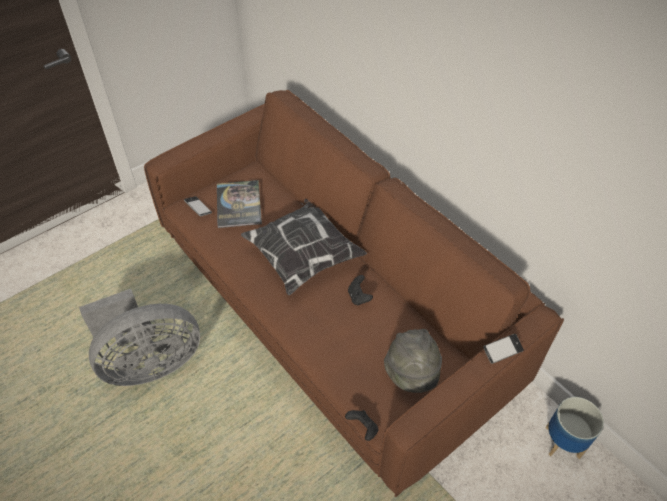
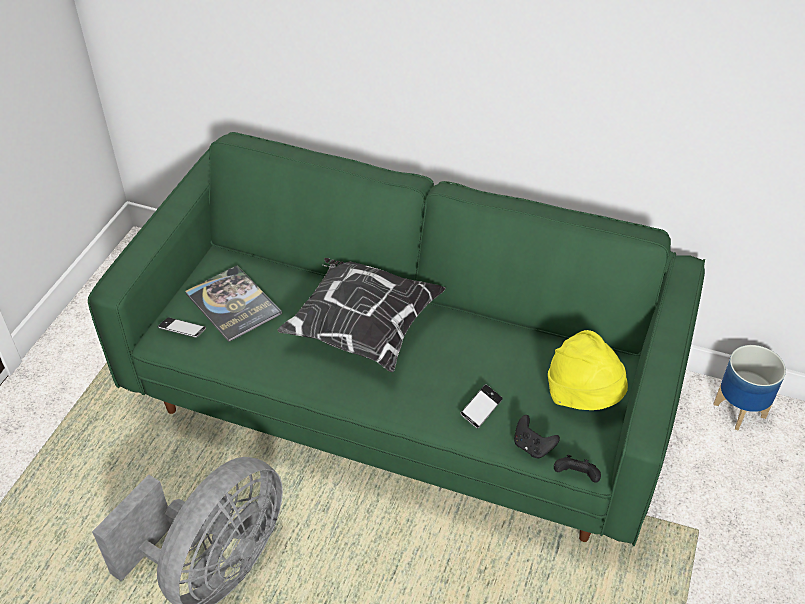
camera: 30 degrees left, 5 degrees down
(332, 312) = (402, 395): brown sofa -> green sofa
(359, 297) = (462, 343): black game controller -> black game controller (532, 446)
(412, 375) = (583, 397): grey hat -> yellow hat
(502, 350) = (675, 315): phone -> phone (481, 409)

